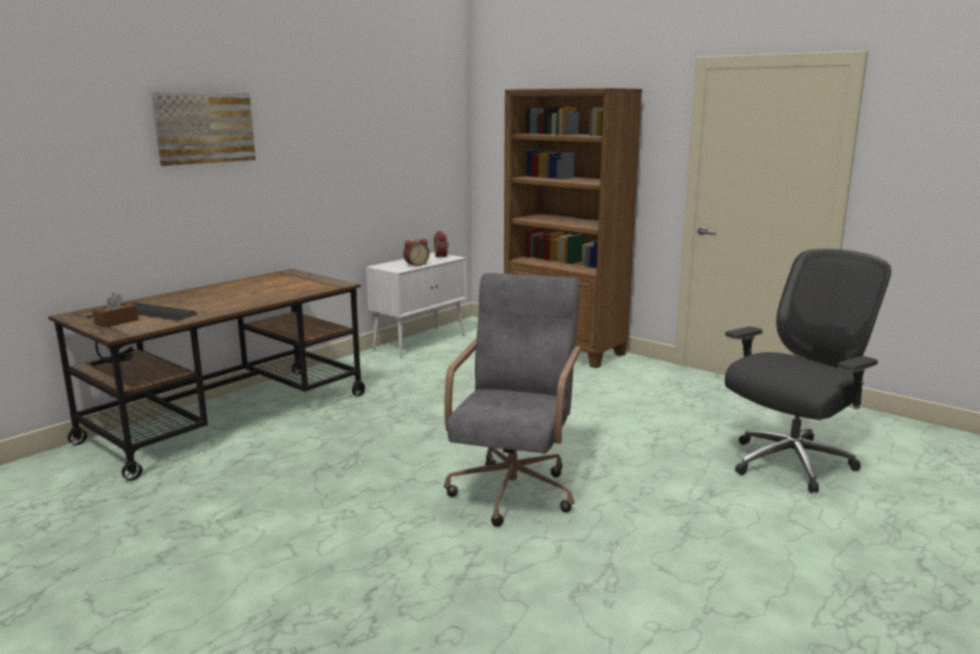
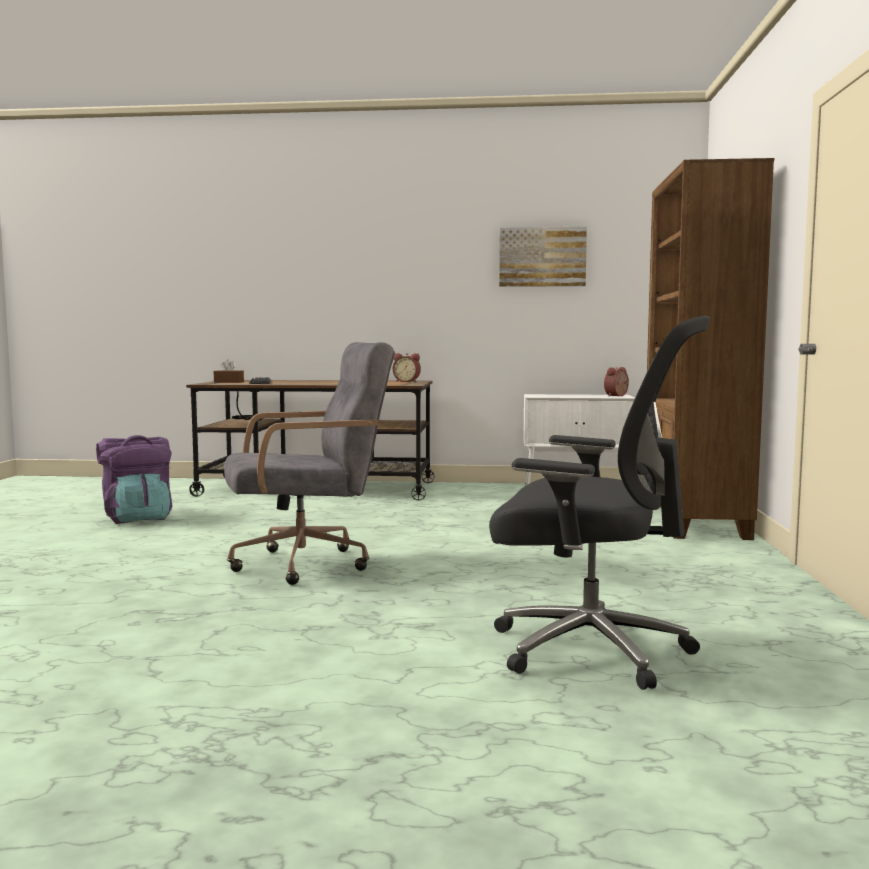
camera: 55 degrees right, 10 degrees down
(187, 534) = (137, 518): none -> purple backpack
(204, 127) = (359, 248): picture -> picture (542, 257)
(415, 265) = (565, 396): alarm clock -> alarm clock (407, 381)

